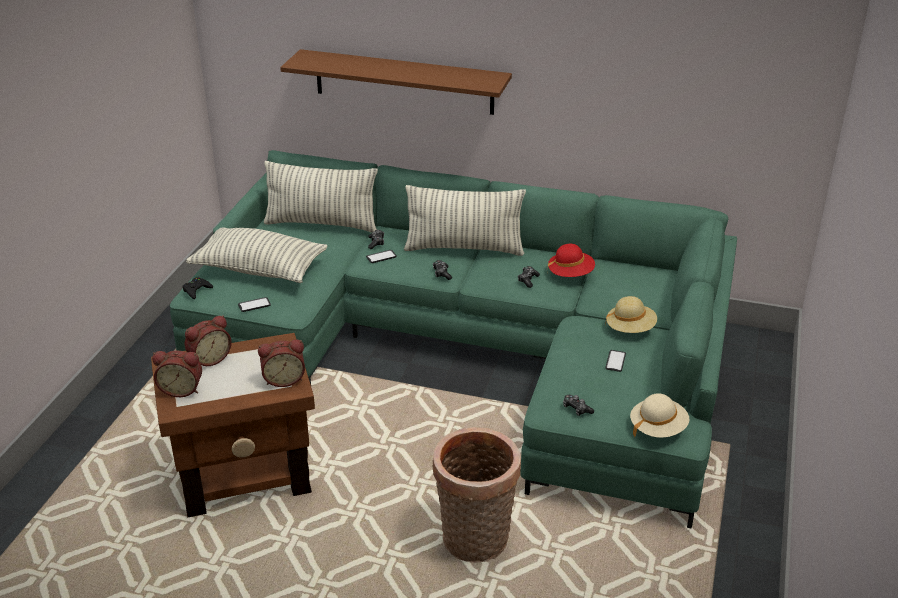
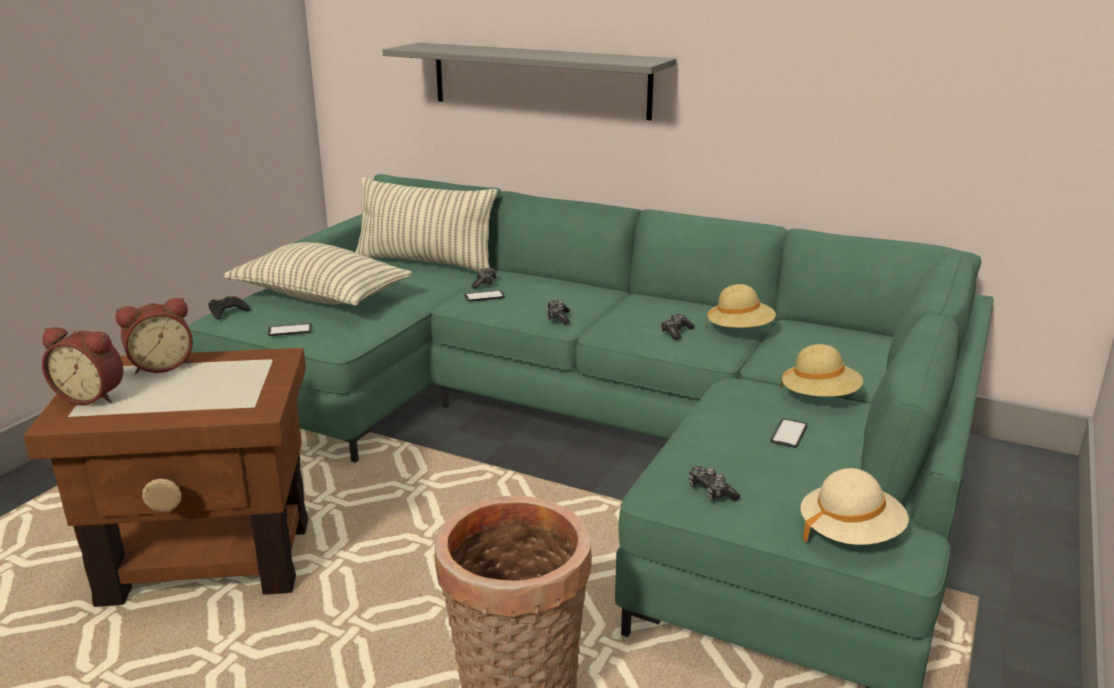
camera: 10 degrees right, 10 degrees down
(284, 379) = (249, 397): alarm clock -> none
(404, 82) = (539, 80): brown shelf -> grey shelf
(464, 248) = (598, 296): pillow -> none
(570, 274) = (740, 330): red hat -> beige hat

